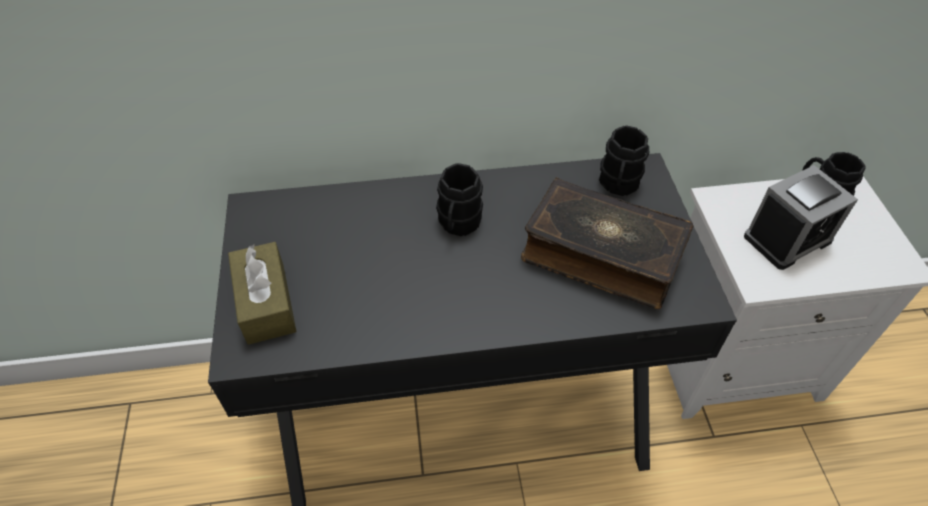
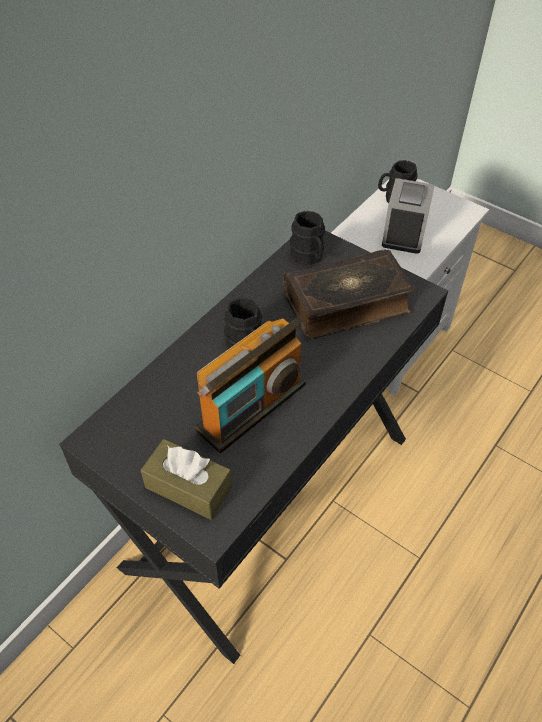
camera: 45 degrees left, 0 degrees up
(396, 279) = (252, 407): none -> radio

